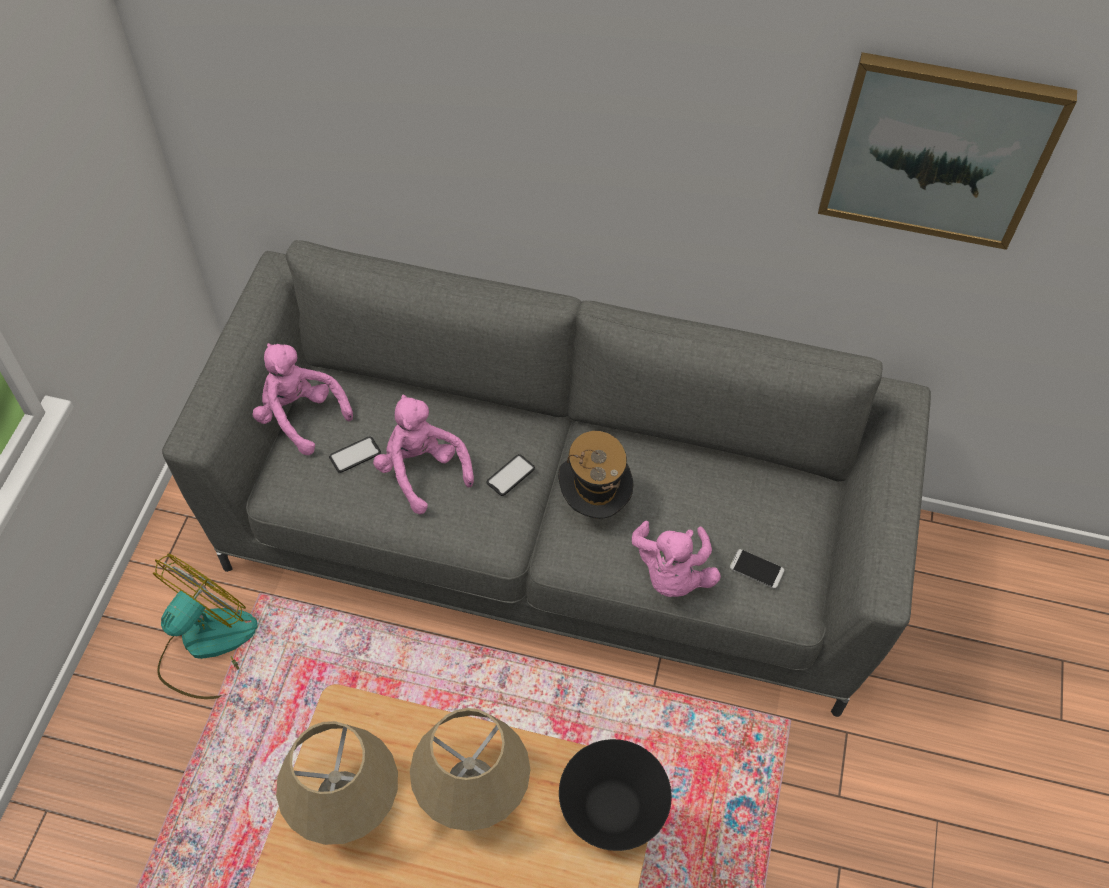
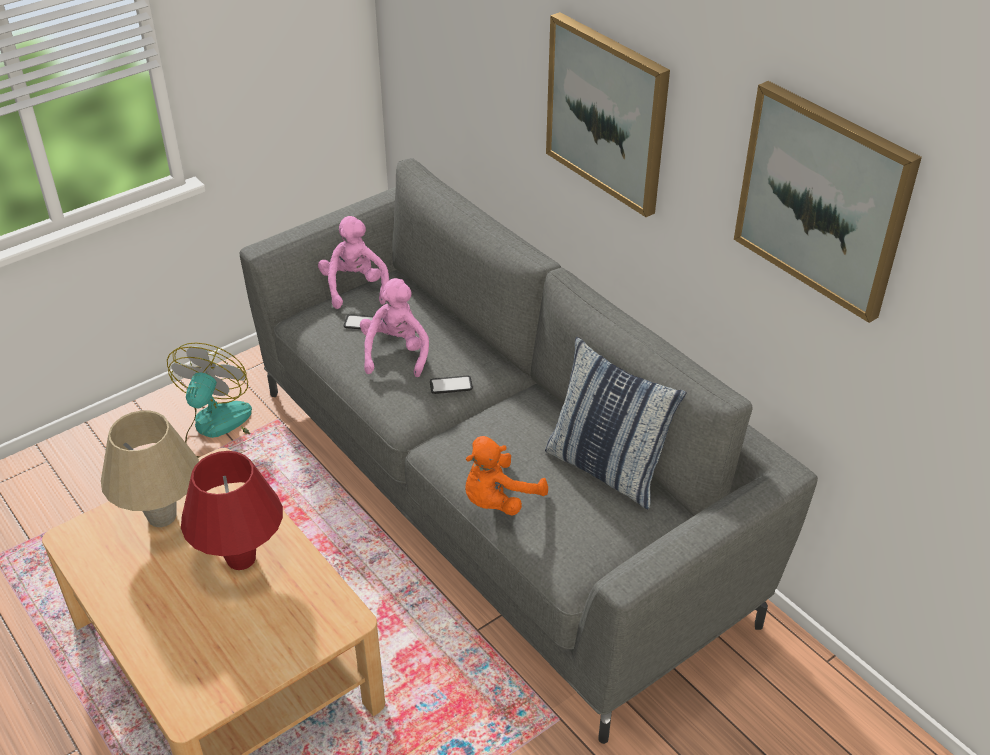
camera: 40 degrees right, 15 degrees down
(206, 646) = (217, 429): fan -> fan turned 60 degrees counterclockwise
(472, 794) = (241, 559): beige table lamp -> red table lamp
(593, 503) = (491, 432): hat -> none
(601, 123) = (607, 113): none -> picture
(612, 807) = (319, 625): black bowl -> none
(671, 574) = (498, 500): pink plush toy -> orange plush toy
(729, 478) = (606, 469): none -> pillow
(756, 569) = (565, 533): phone -> none

